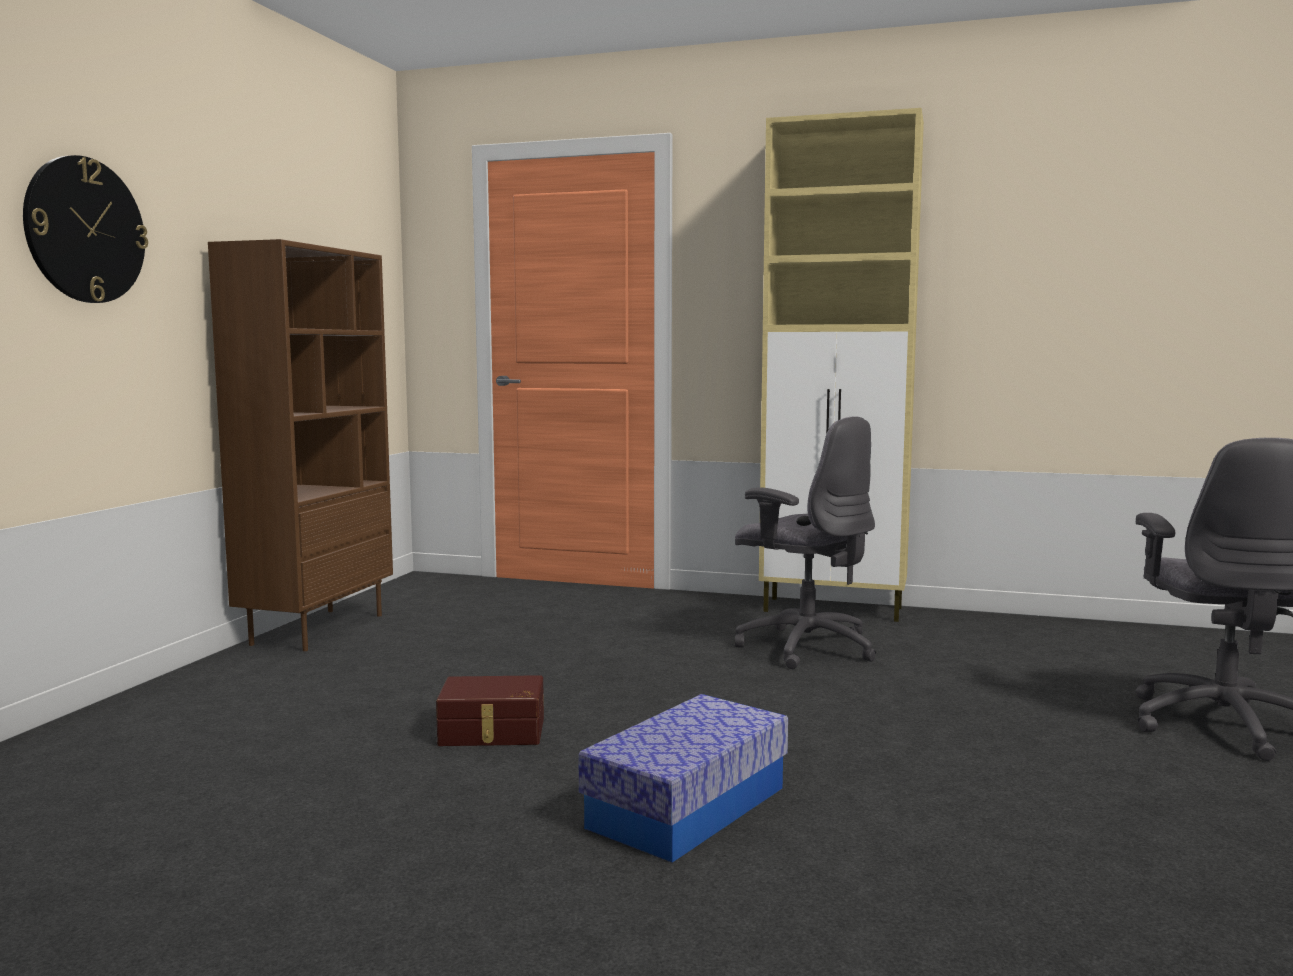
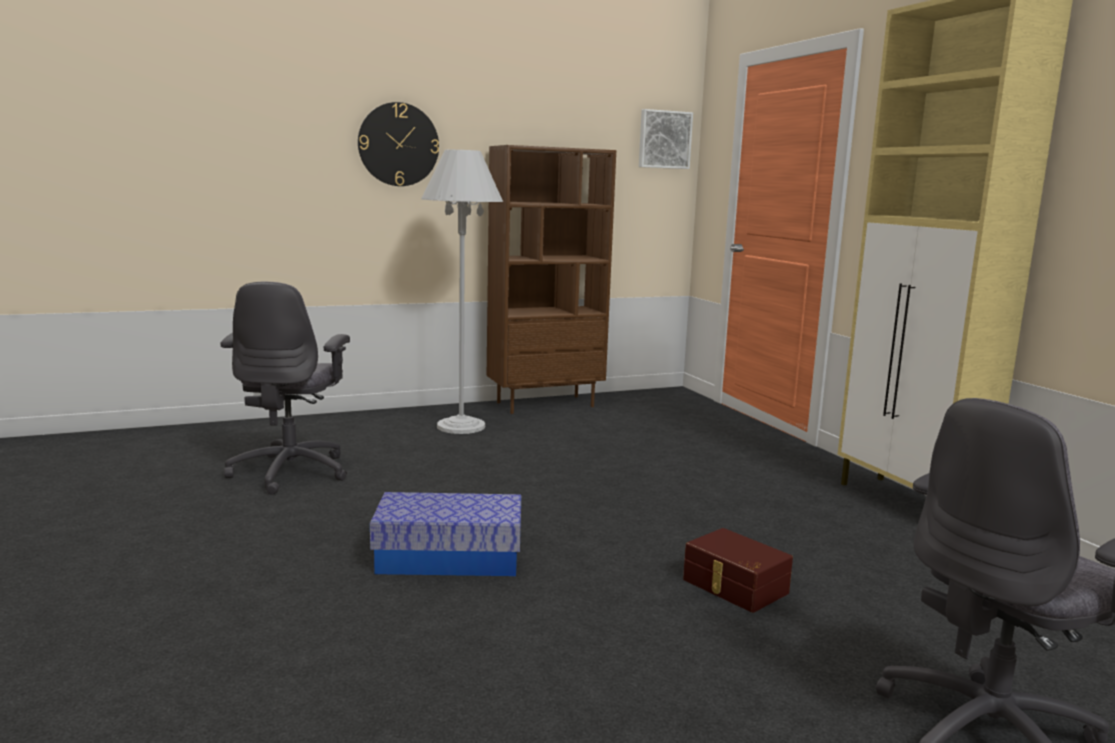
camera: 50 degrees right, 5 degrees up
(284, 684) = (461, 426): none -> white floor lamp
(375, 246) = (664, 139): none -> picture
(492, 732) = (475, 484): brown storage box -> brown storage box (734, 587)
(805, 647) = (792, 517): grey office chair -> grey office chair (291, 472)

